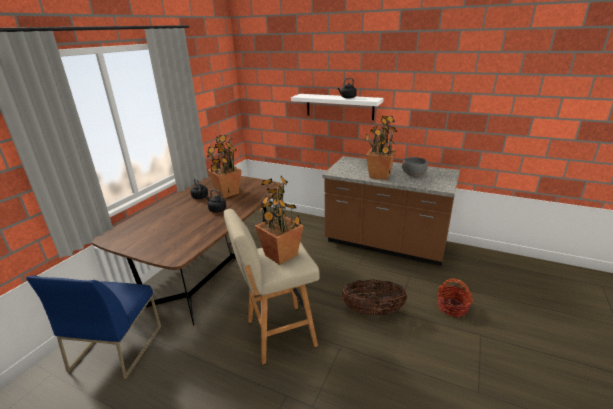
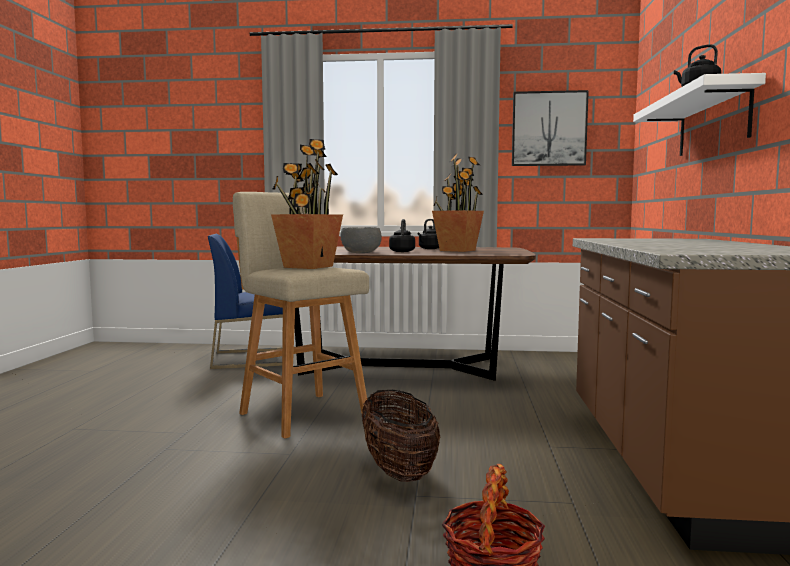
camera: 70 degrees right, 20 degrees down
(208, 94) = (549, 129): none -> picture
(379, 176) = (639, 242): potted plant -> none
(413, 174) = (715, 246): grey bowl -> grey bowl (361, 252)

